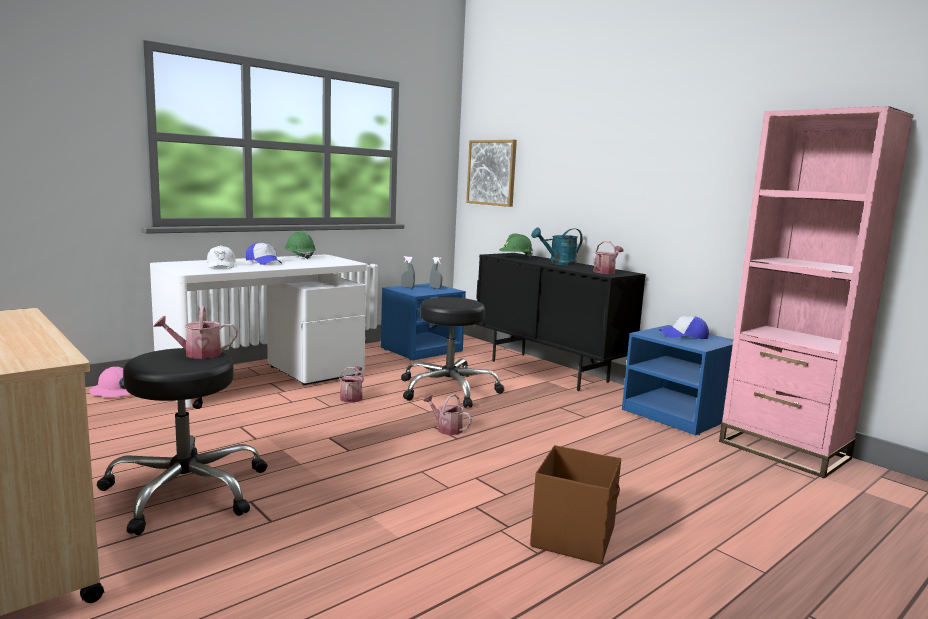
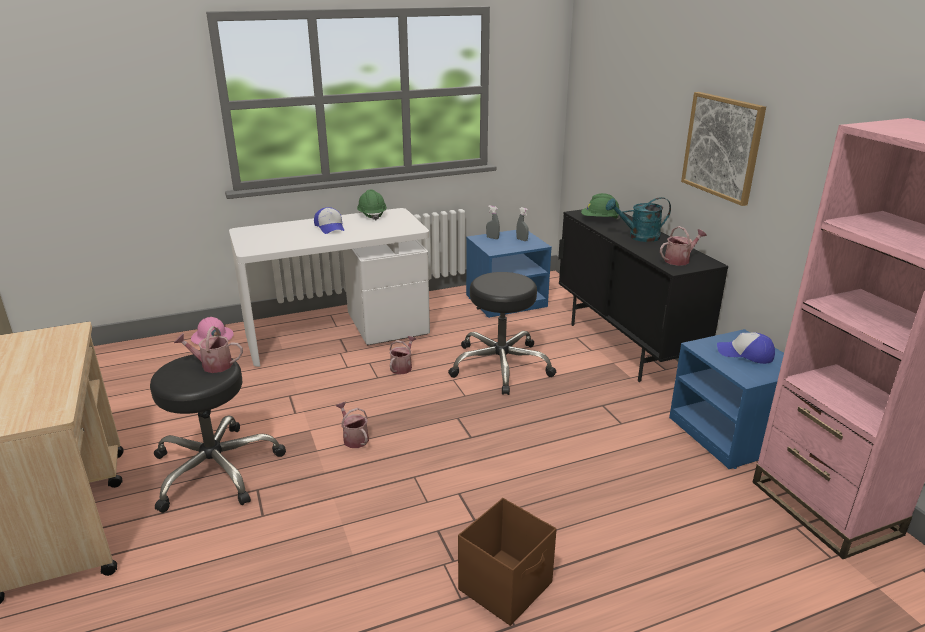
camera: 20 degrees right, 15 degrees up
(221, 265) = (286, 235): white cap -> none
(446, 429) = (468, 422): watering can -> watering can (354, 438)
(492, 172) = (595, 108): picture -> picture (722, 147)

